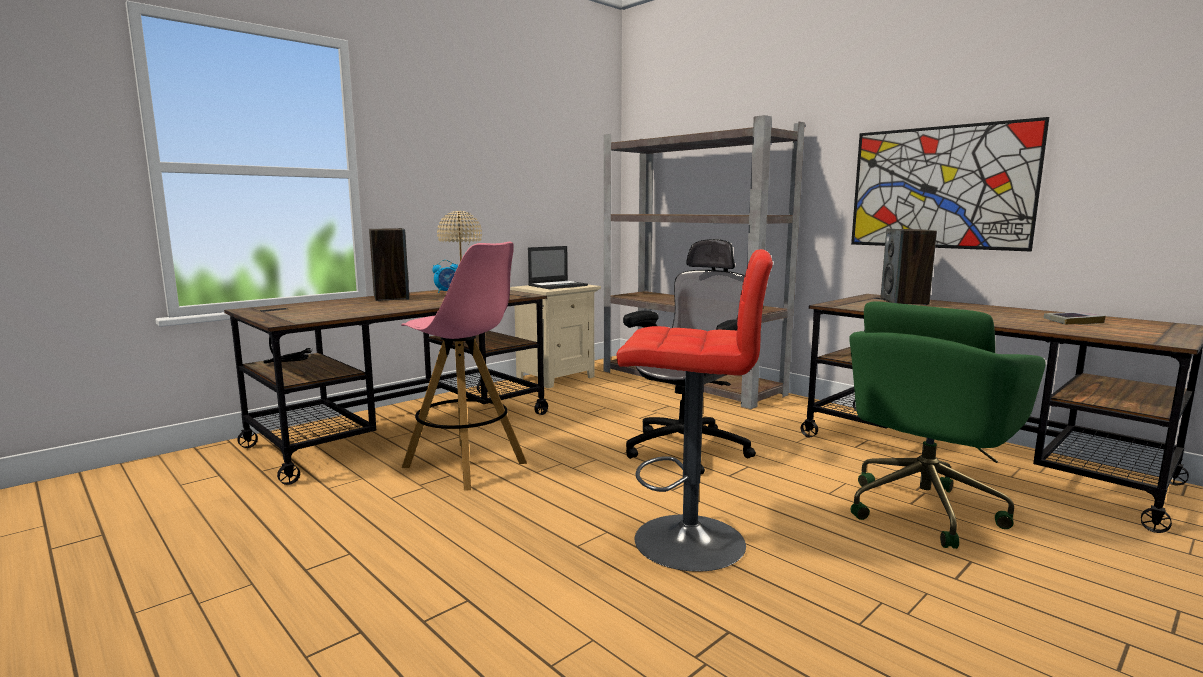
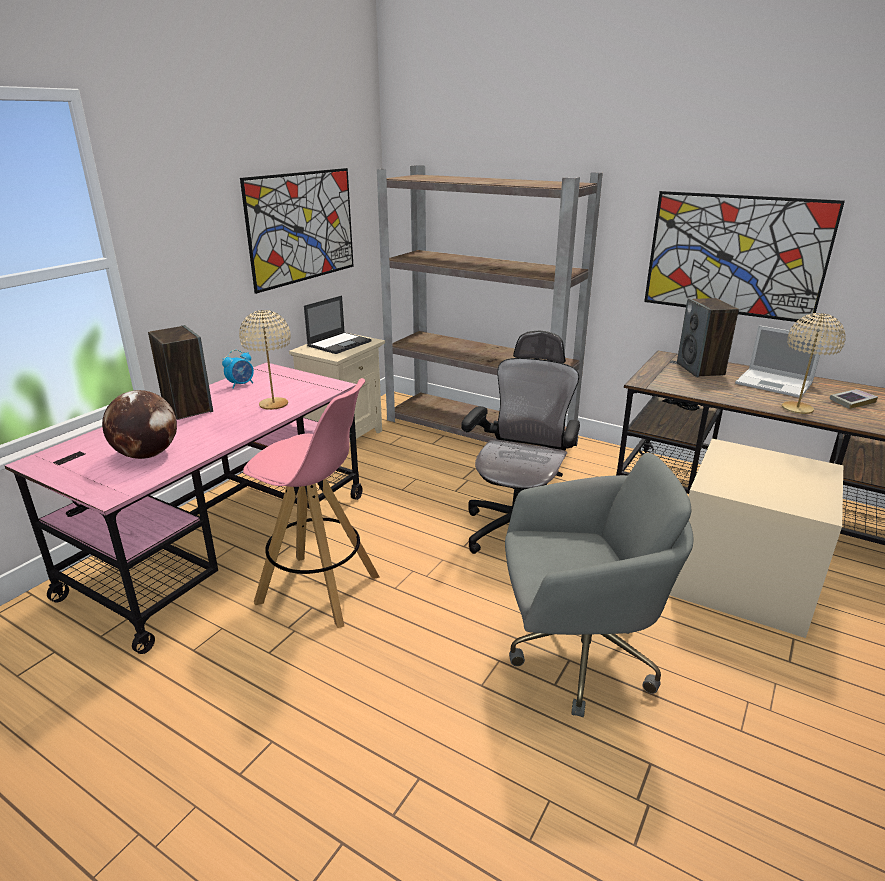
camera: 15 degrees left, 15 degrees up
(333, 311) = (147, 454): none -> globe
(405, 429) = (225, 543): brown desk -> pink desk
(535, 182) = (302, 227): none -> picture
(690, 542) = (576, 660): red stool -> grey office chair
(924, 509) = (740, 580): green office chair -> beige storage box
(985, 311) = (775, 383): none -> laptop
(997, 322) = (797, 409): none -> beige table lamp

